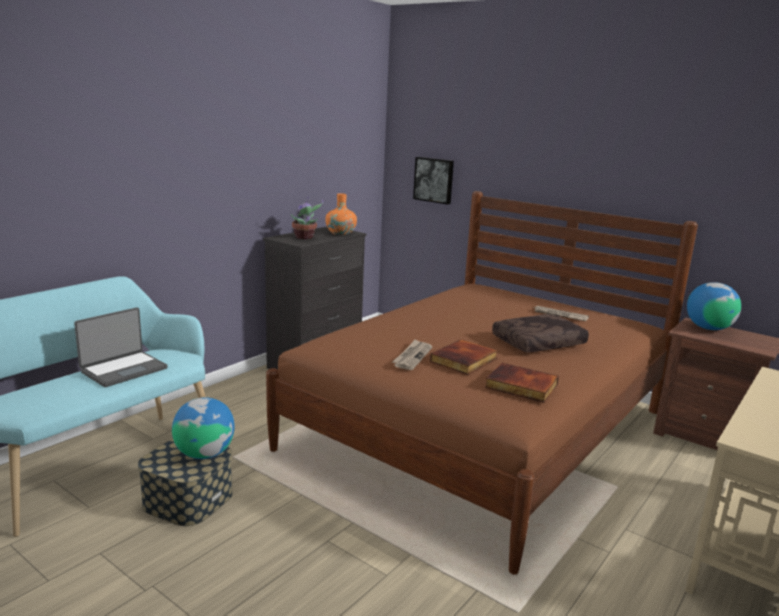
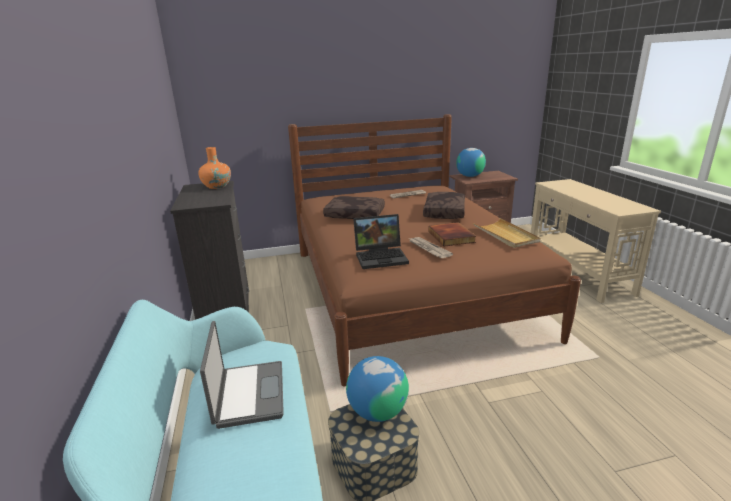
camera: 50 degrees left, 5 degrees up
(305, 238) = (205, 198): potted plant -> none
(361, 342) = (382, 257): none -> laptop
(434, 180) = (240, 123): picture -> none
(451, 308) = (355, 214): none -> brown pillow
(520, 386) = (505, 235): book -> beige tray

